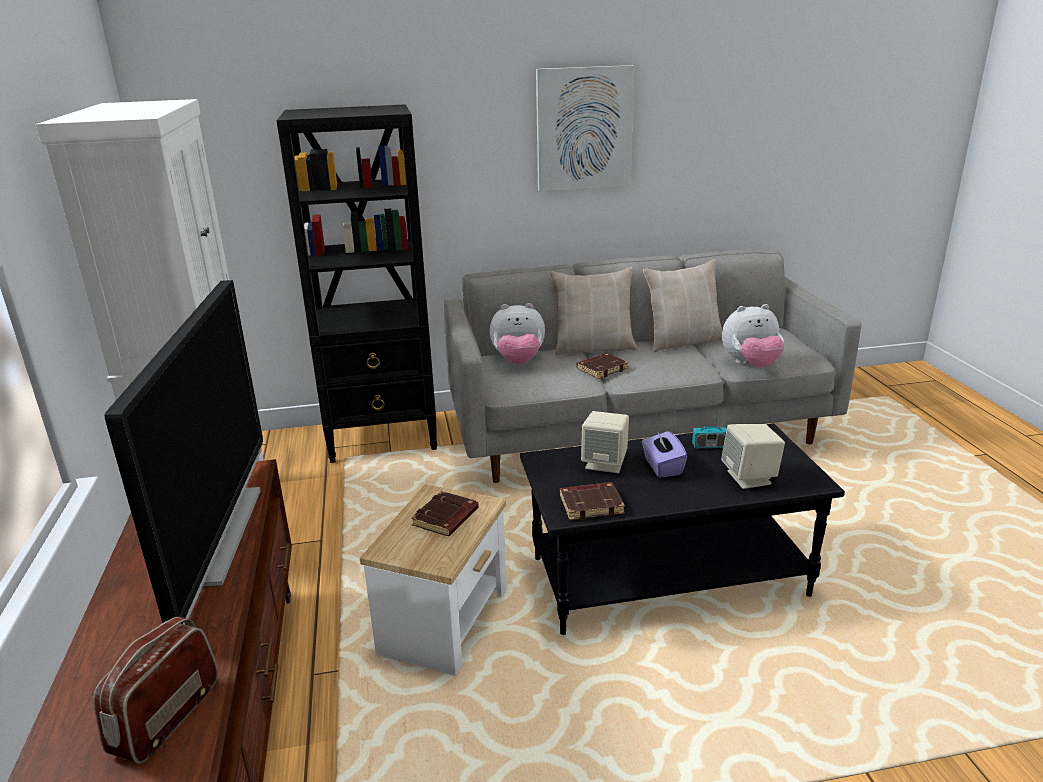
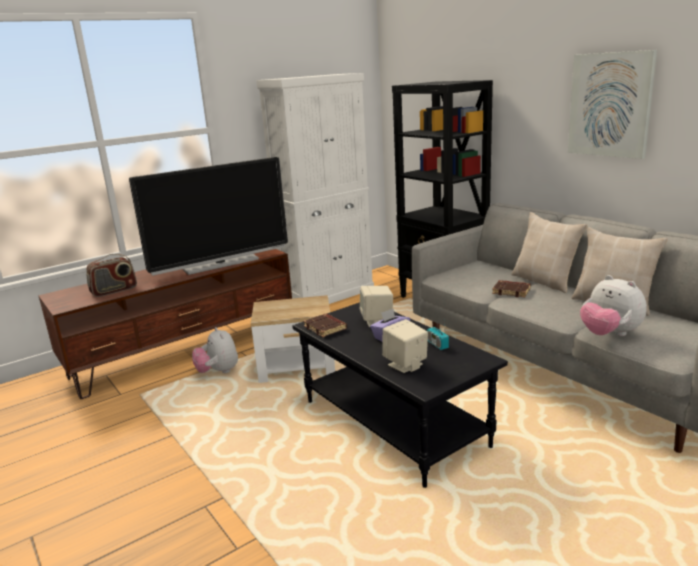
camera: 65 degrees right, 5 degrees down
(166, 717) = (114, 291): radio -> radio turned 150 degrees clockwise
(446, 518) = (299, 308): brown book -> none
(518, 362) = (484, 270): plush toy -> plush toy (218, 372)

